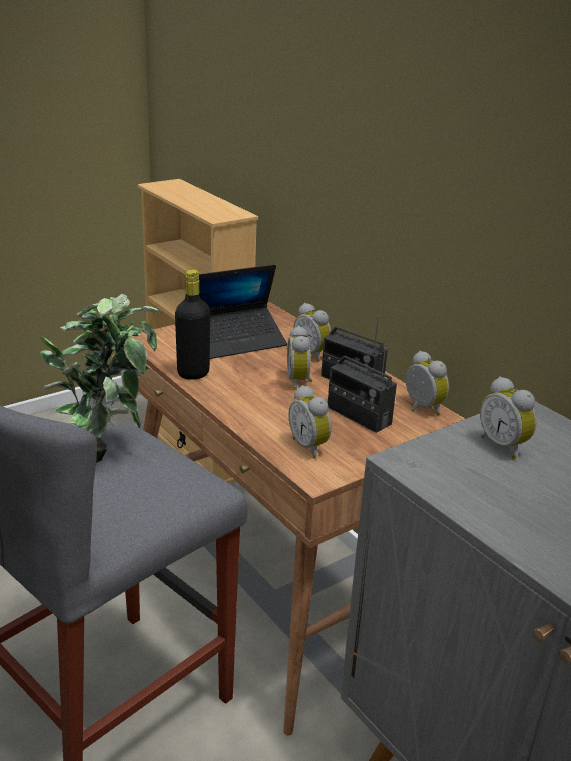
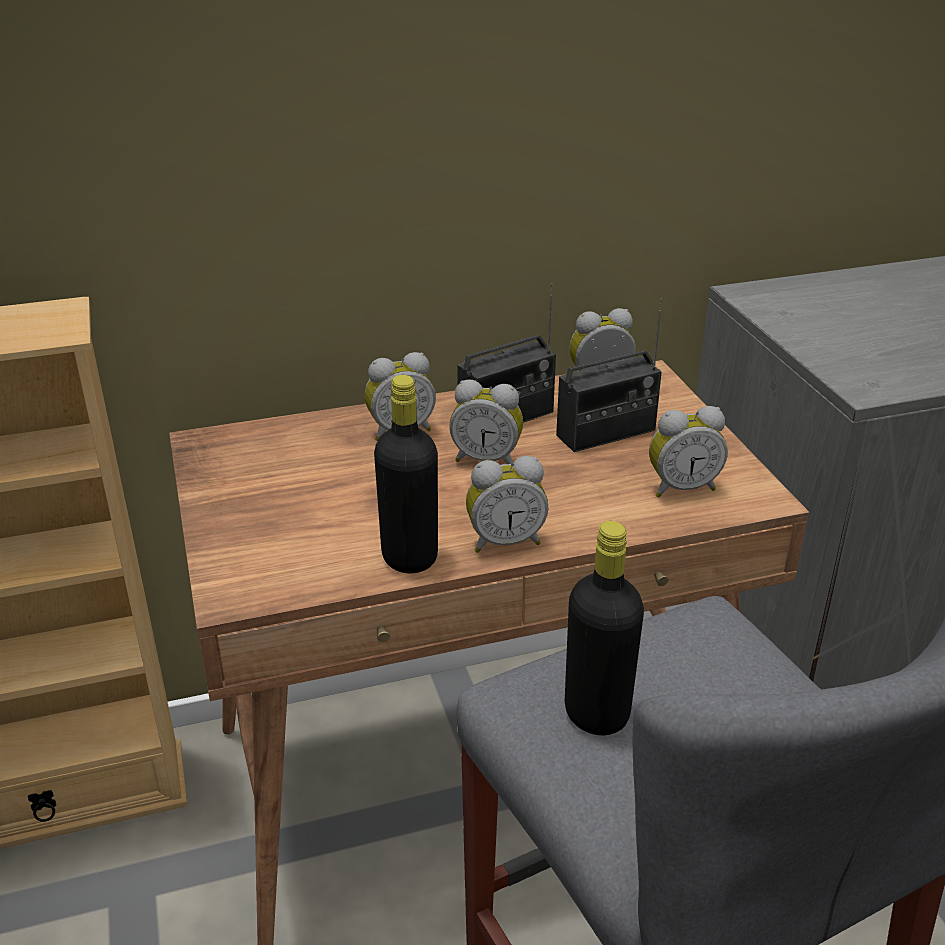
camera: 70 degrees left, 5 degrees up
(108, 451) = (596, 713): potted plant -> black bottle
(237, 341) = (309, 491): laptop -> none
(504, 446) = (831, 324): alarm clock -> alarm clock (504, 541)

